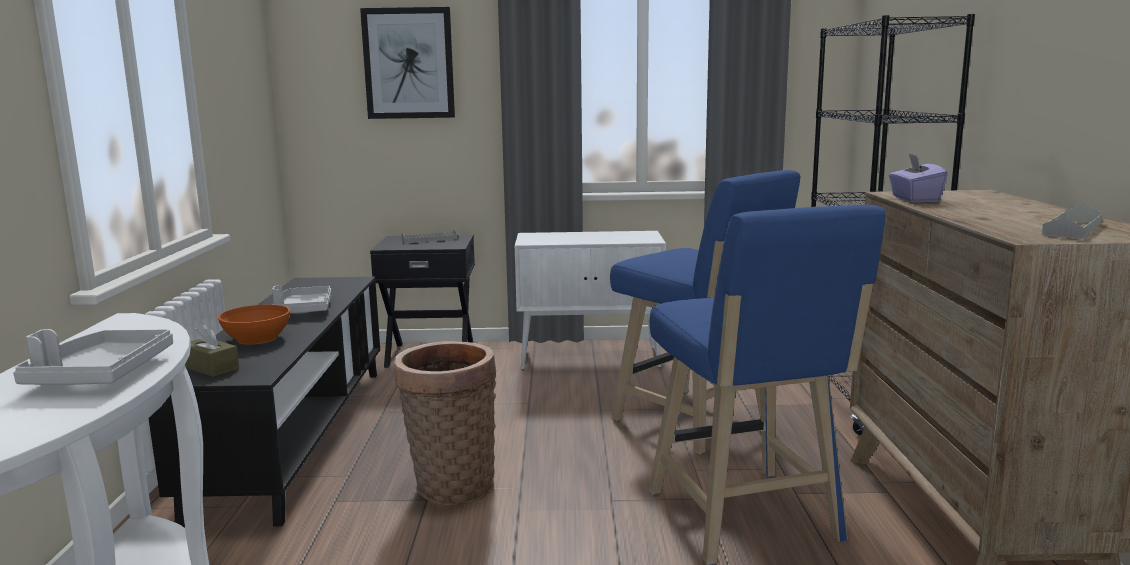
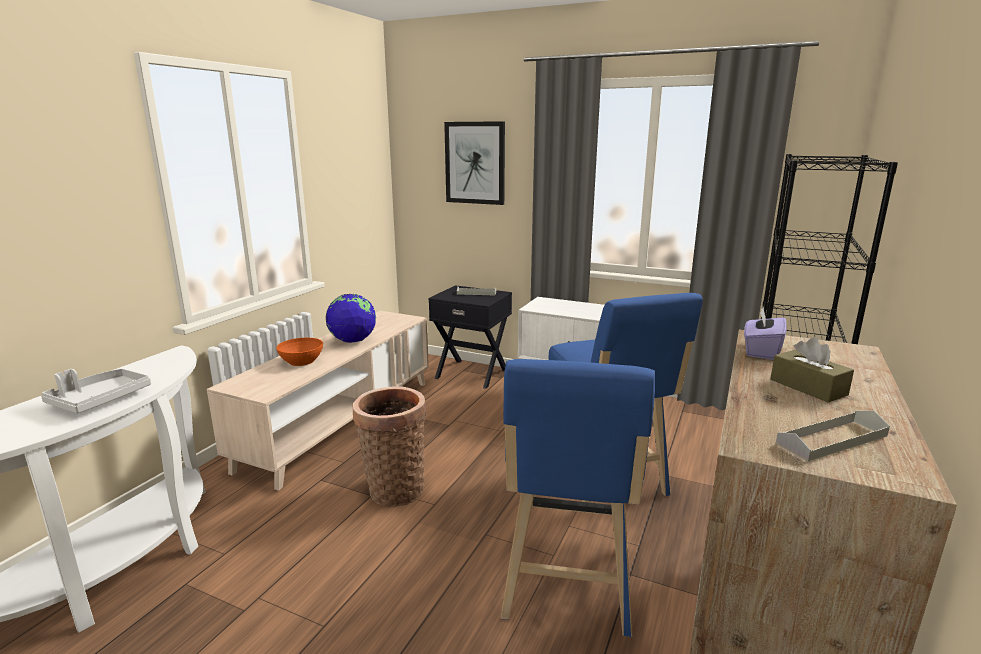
camera: 25 degrees right, 5 degrees up
(210, 367) = (252, 381): brown tissue box -> brown tissue box (808, 387)
(296, 436) = (341, 422): black tv stand -> beige tv stand
(303, 310) = (352, 341): grey tray -> globe

